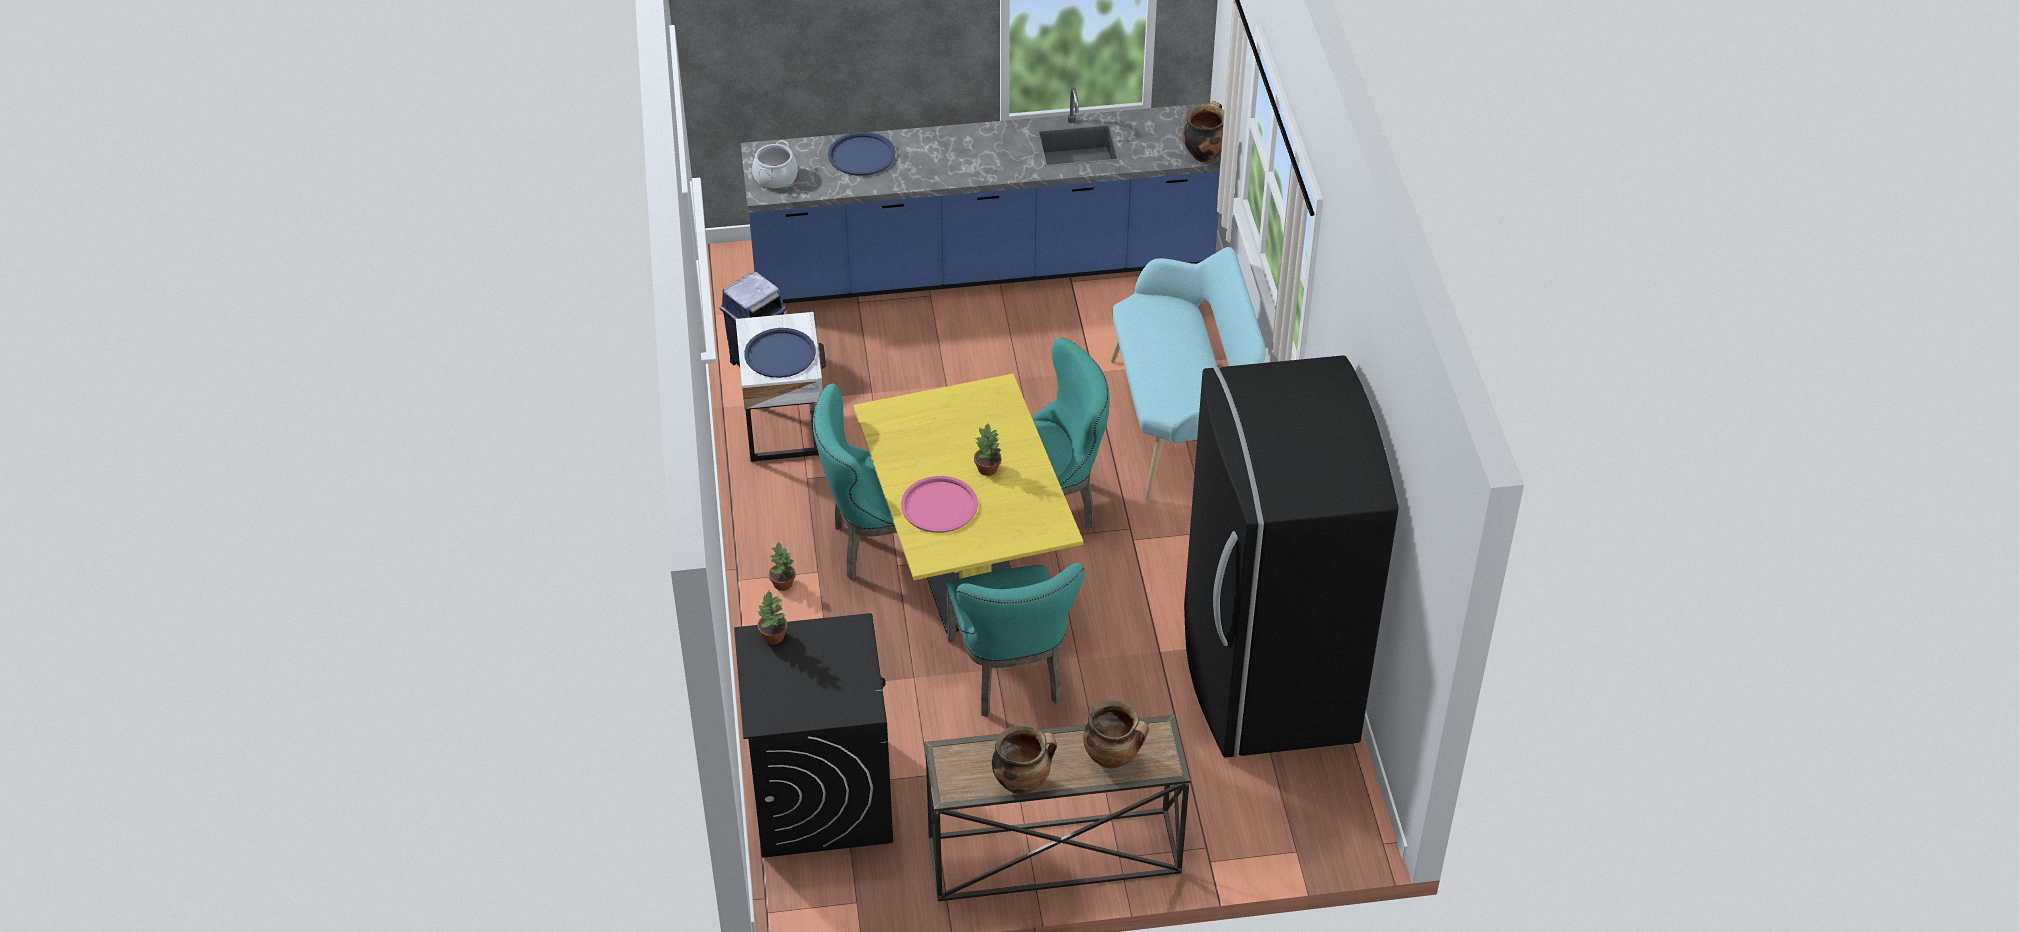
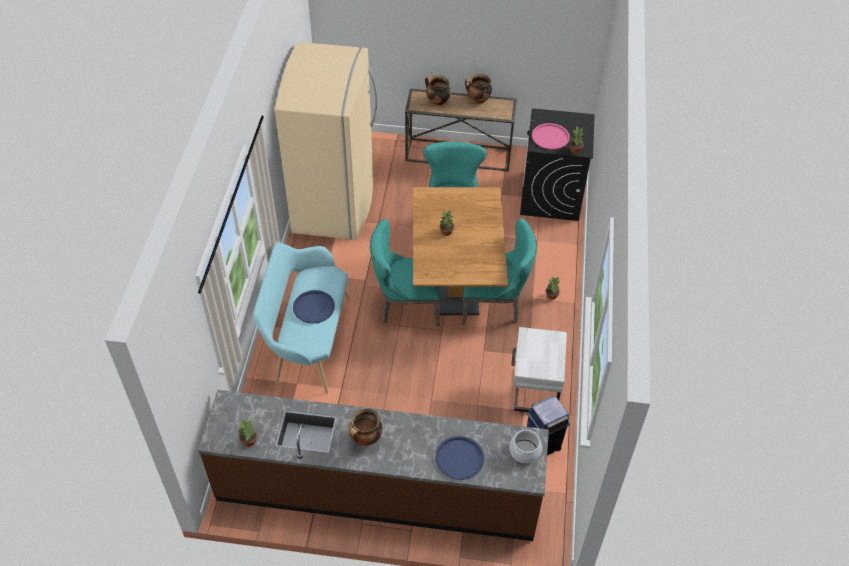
camera: 165 degrees left, 5 degrees up
(780, 354) = (540, 348): blue tray -> blue tray (313, 307)
(939, 506) = (477, 218): pink tray -> pink tray (550, 137)
(966, 569) = (455, 283): yellow dining table -> brown dining table
(982, 267) = (377, 491): blue counter -> brown counter
(1145, 122) = (249, 441): none -> potted plant
(1204, 154) = (226, 401): cooking pot -> cooking pot (365, 439)
(1266, 675) = (335, 203): black fridge -> beige fridge

